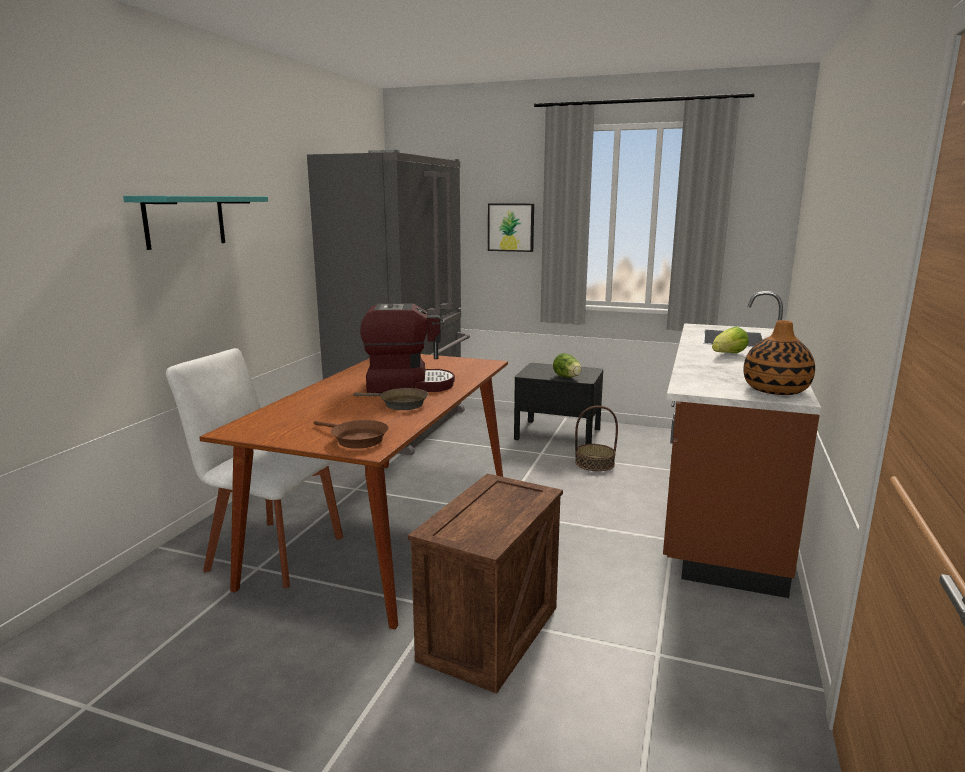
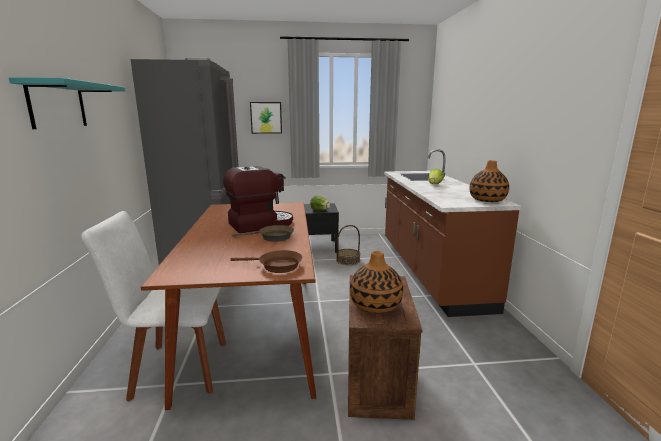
camera: 25 degrees left, 0 degrees up
(472, 517) = (375, 305): none -> vase

